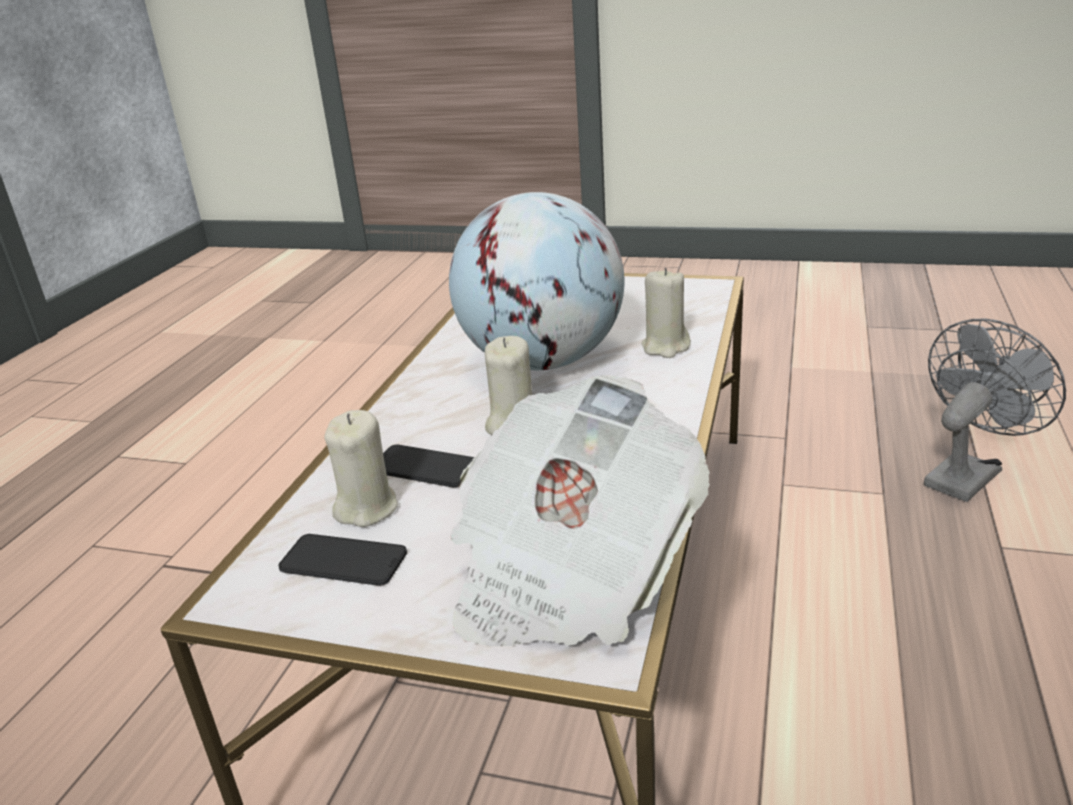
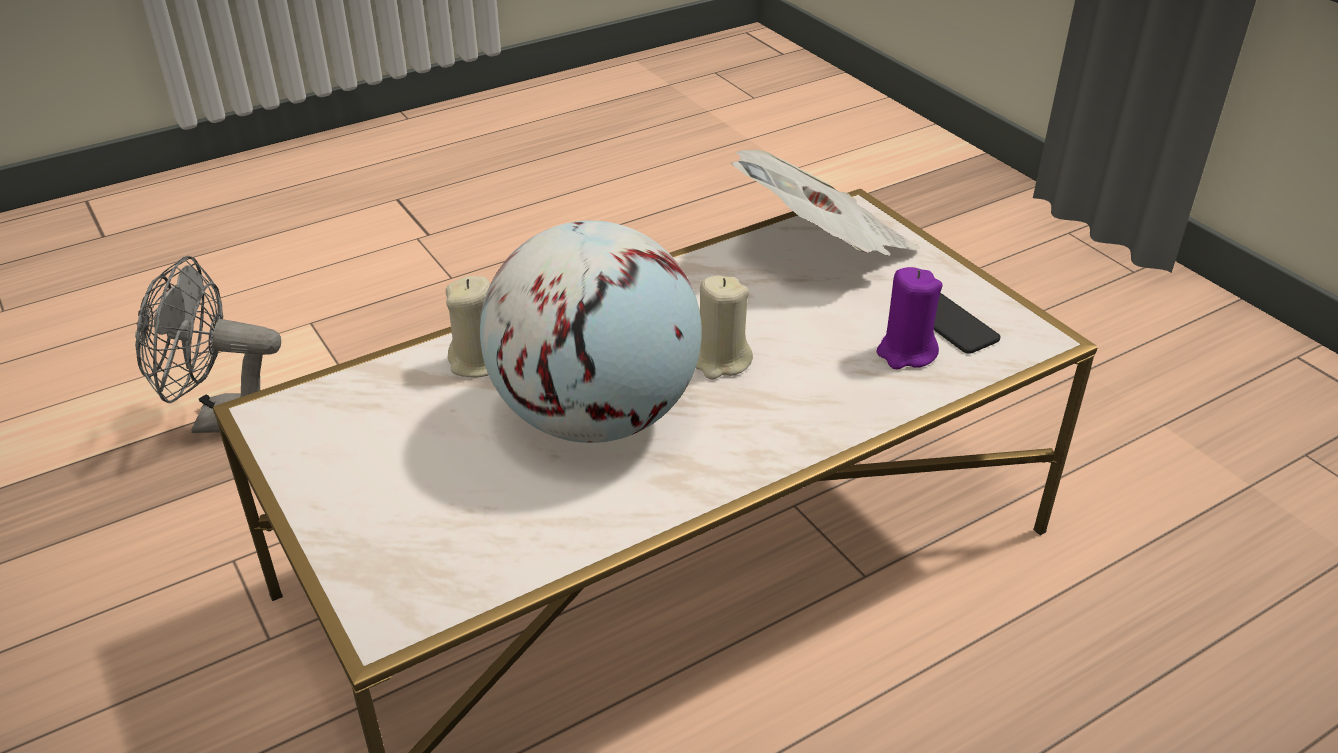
camera: 140 degrees left, 10 degrees up
(367, 508) = (906, 353): beige candle -> purple candle
(424, 467) = (831, 363): phone -> none

